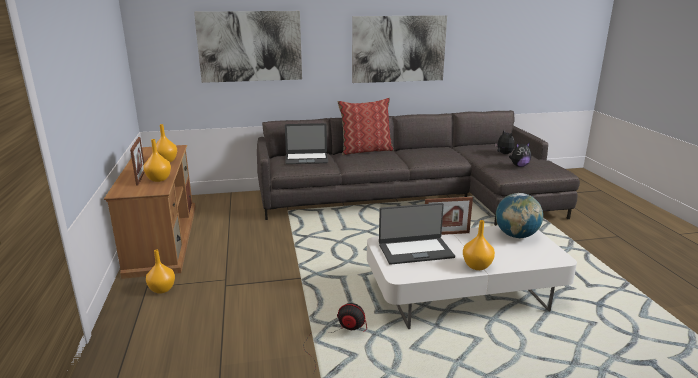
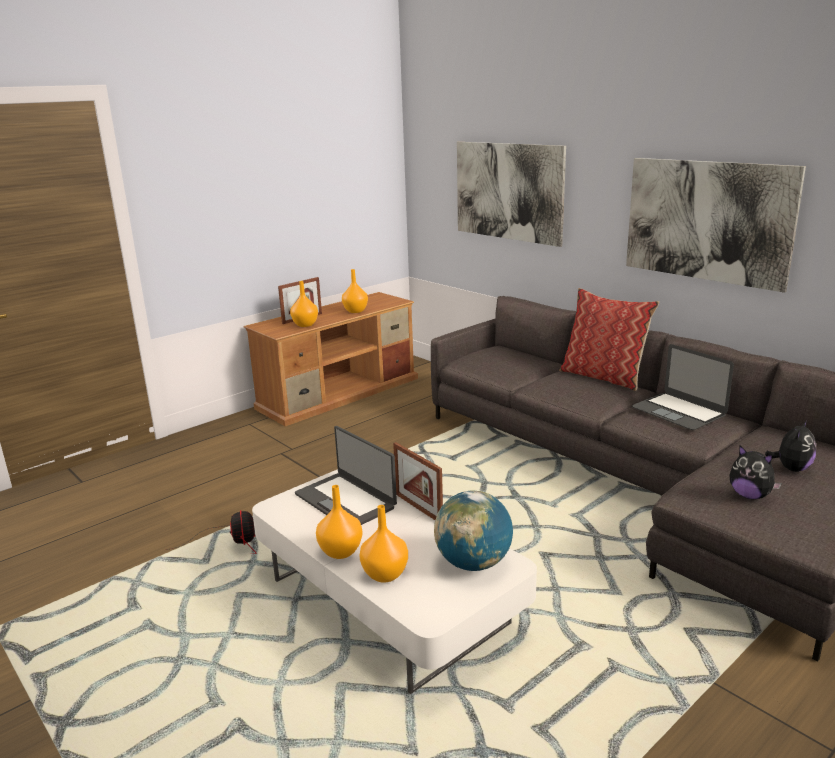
camera: 60 degrees right, 0 degrees up
(162, 289) = (251, 431): orange vase -> orange vase (385, 575)
(306, 158) = (508, 358): laptop -> laptop (678, 411)

